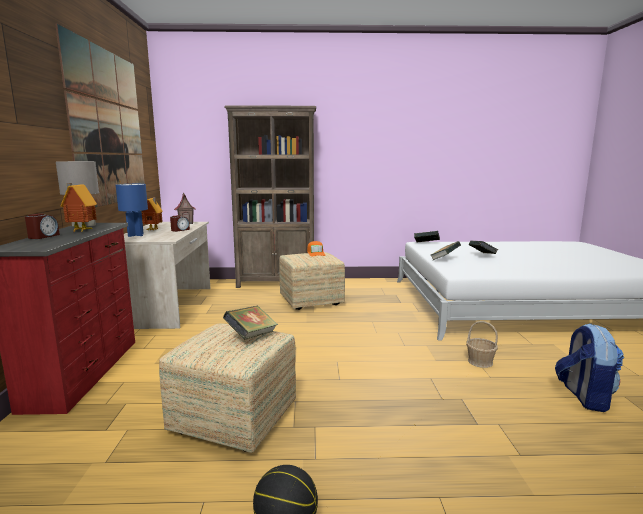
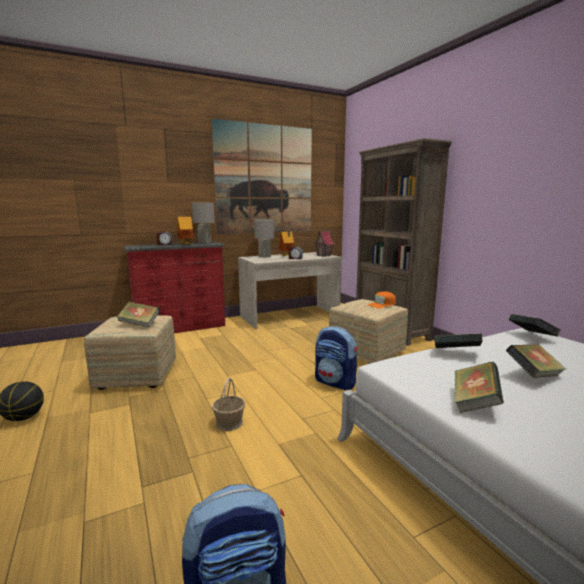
camera: 65 degrees right, 0 degrees up
(136, 235) = (265, 256): blue table lamp -> grey table lamp
(355, 322) = (335, 382): none -> backpack
(480, 361) = (297, 479): basket -> basket (229, 423)
(510, 270) = (474, 403): none -> book

